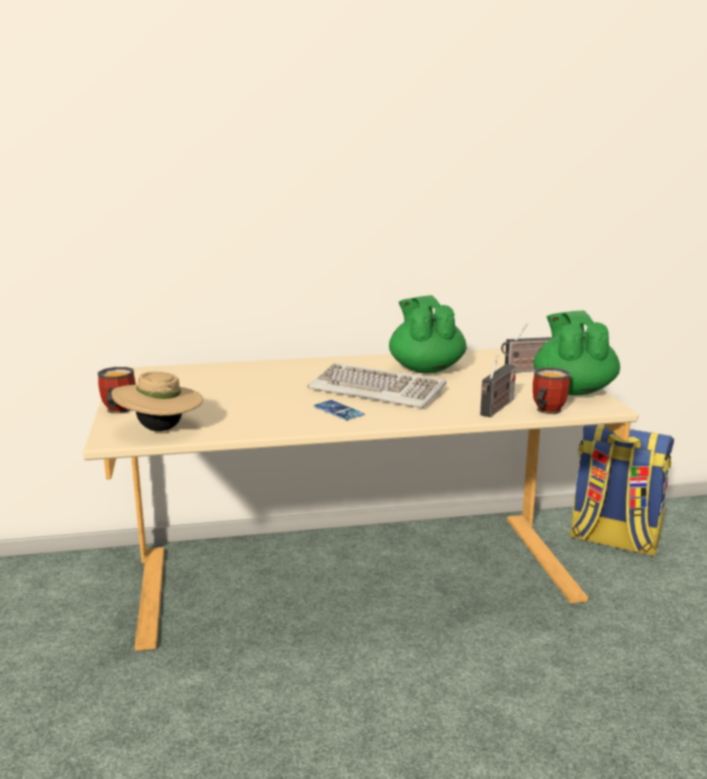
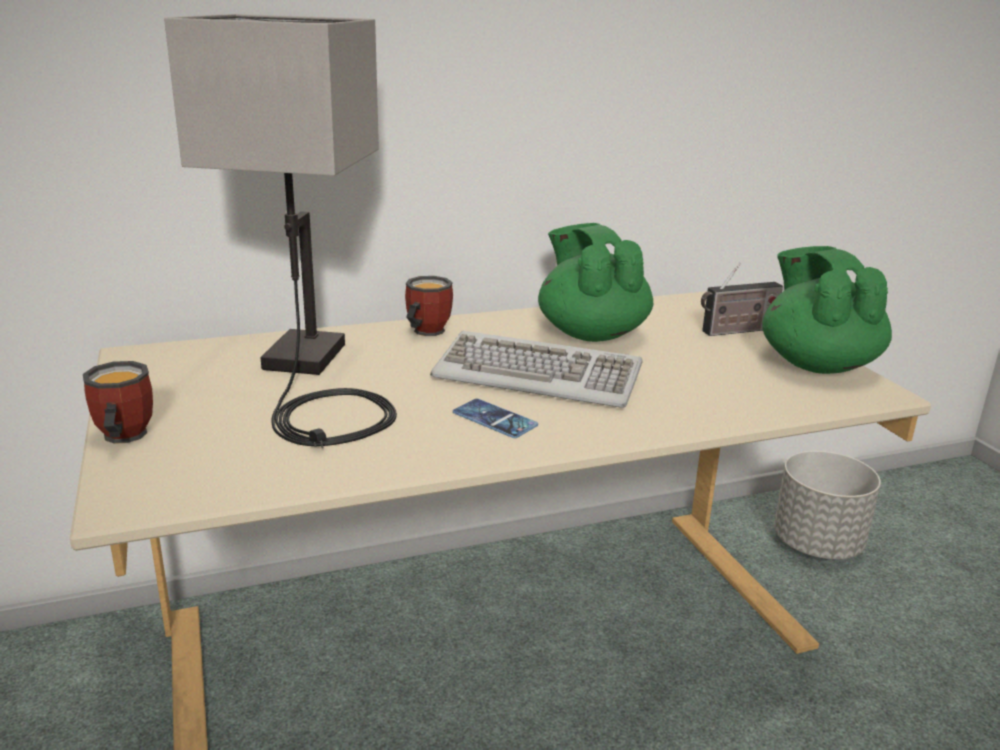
camera: 10 degrees left, 5 degrees up
(161, 430) = (208, 476): beige hat -> none
(233, 388) = (311, 381): none -> table lamp
(497, 408) = (731, 402): radio -> none
(545, 411) = (802, 404): mug -> mug (424, 332)
(613, 540) = (816, 545): backpack -> grey planter

